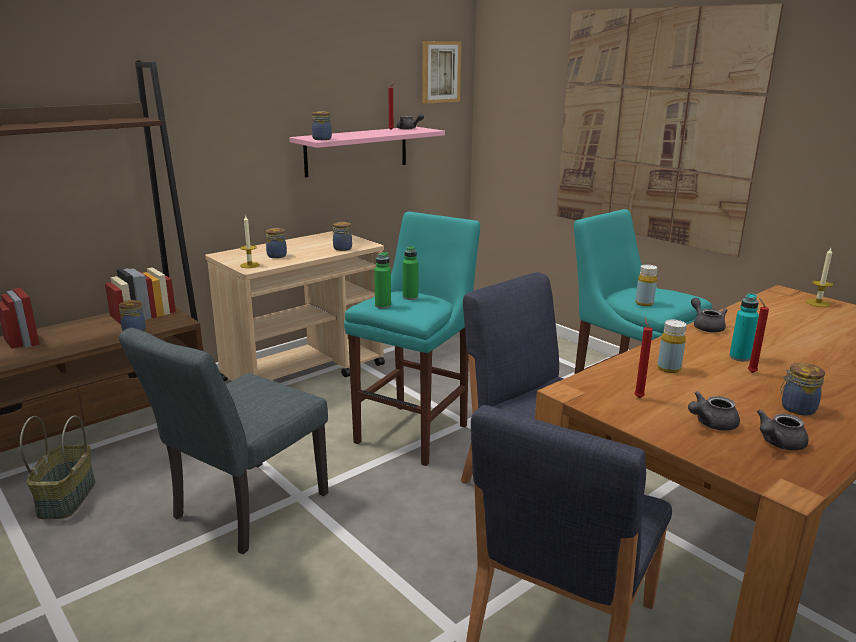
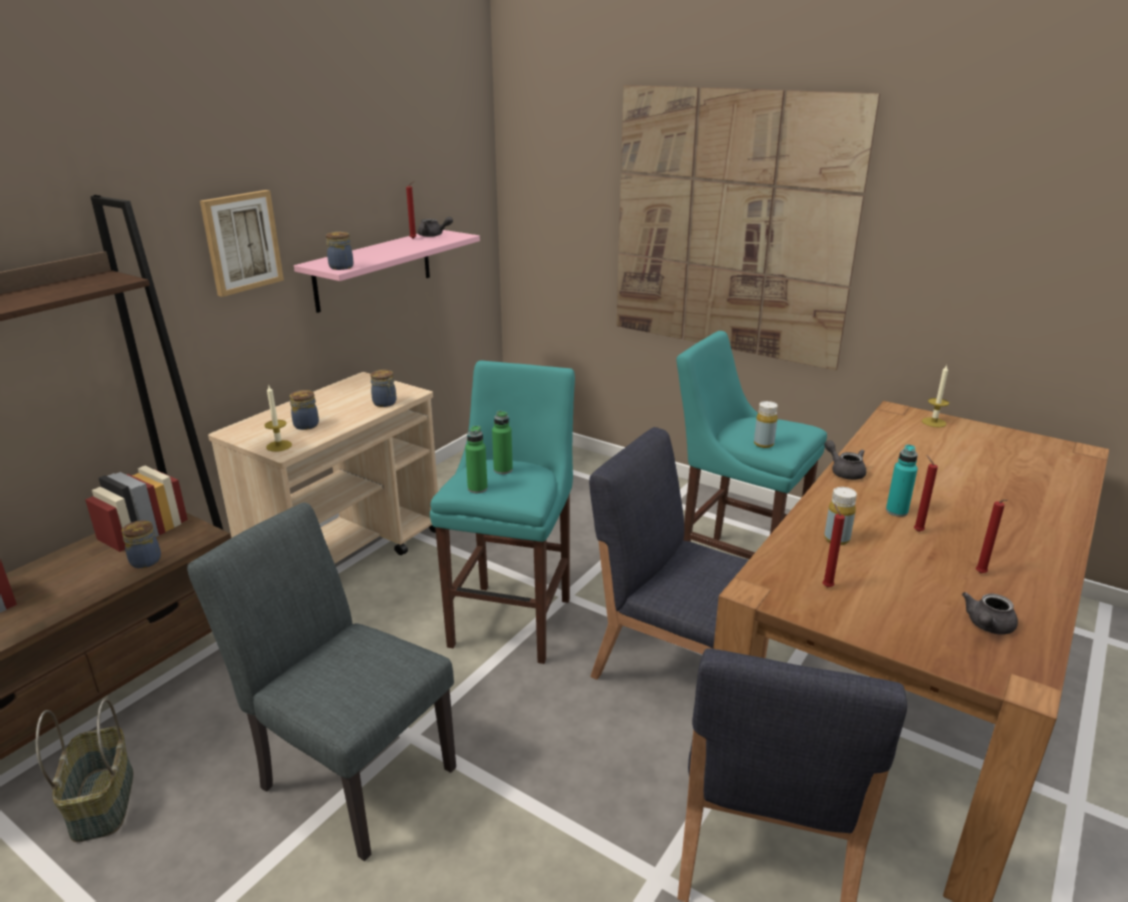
camera: 15 degrees left, 5 degrees up
(242, 511) = (348, 772): grey chair -> grey chair turned 105 degrees clockwise
(440, 72) = (459, 158): picture -> picture (241, 242)
(710, 424) = (913, 611): grey teapot -> none
(796, 408) = (981, 574): jar -> red candle

